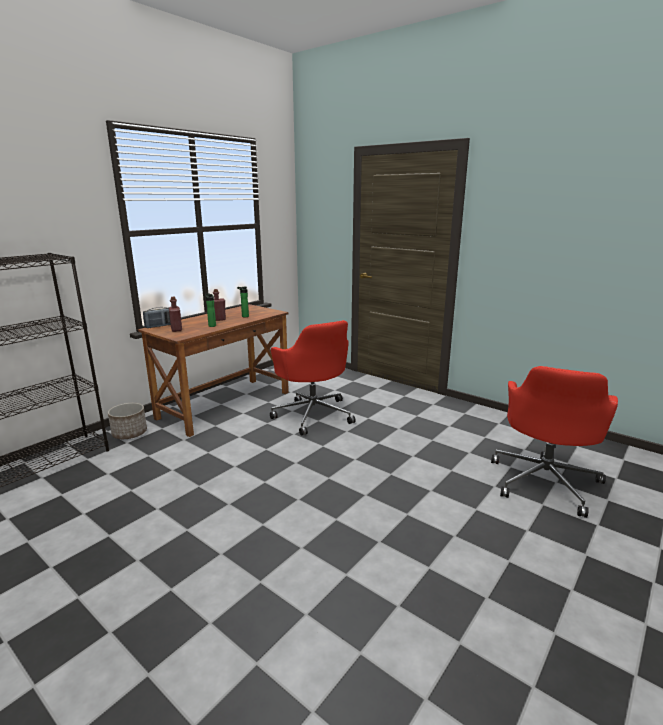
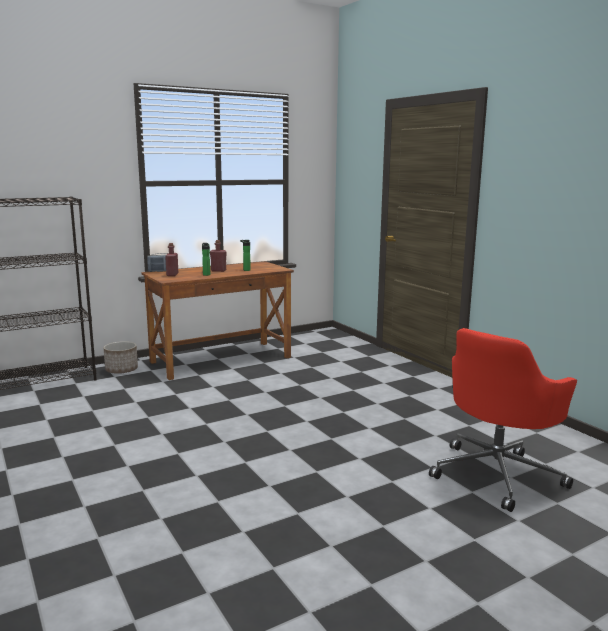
camera: 20 degrees right, 5 degrees down
(313, 414) = (299, 379): red office chair -> none

